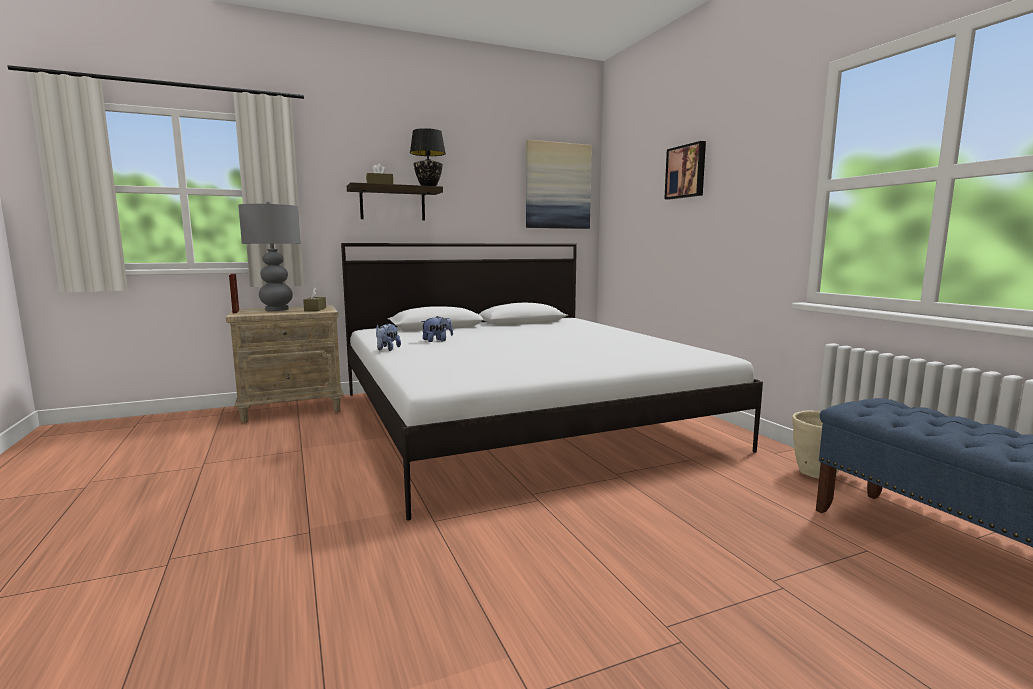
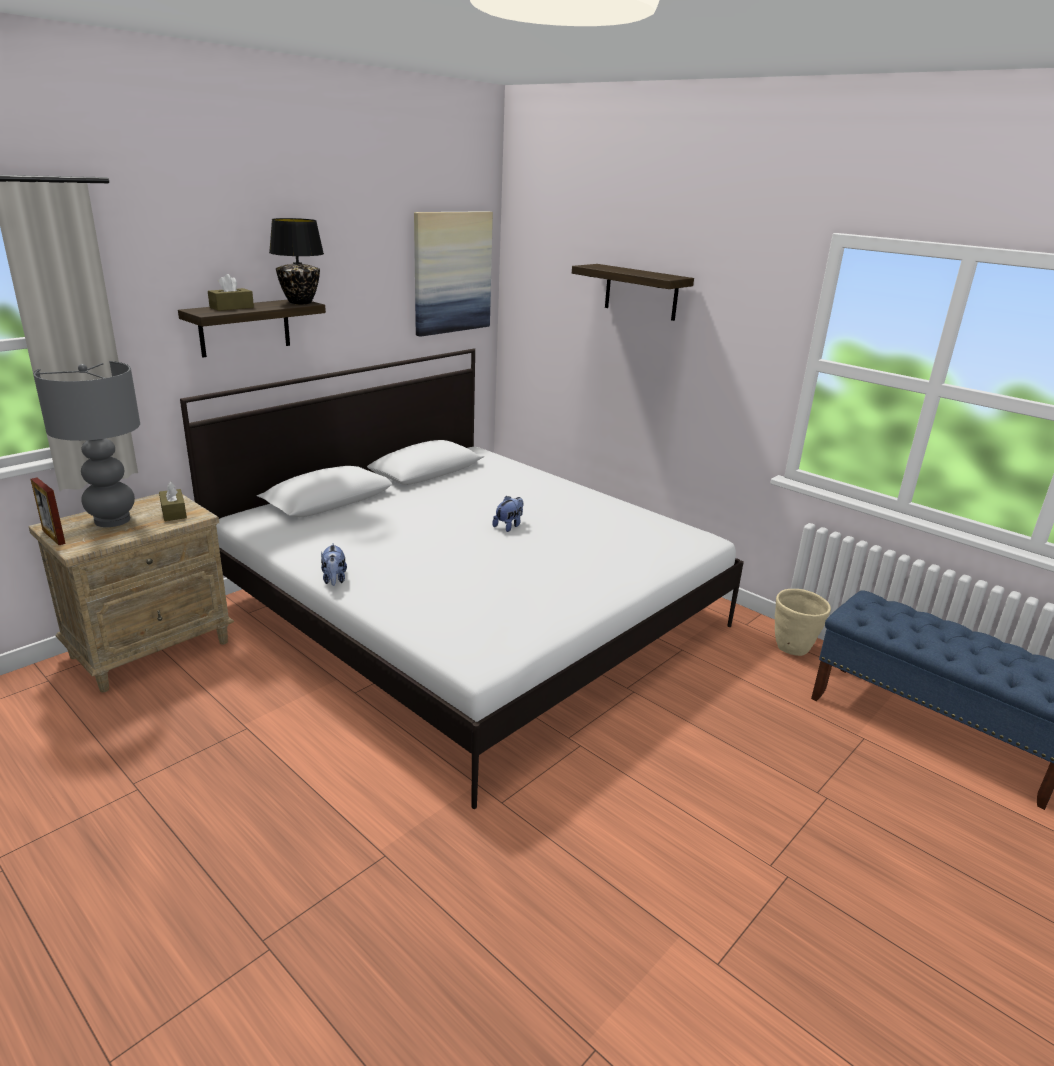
camera: 25 degrees left, 15 degrees up
(437, 340) = (373, 544): plush toy -> plush toy (509, 526)
(686, 171) = (641, 292): picture -> shelf

